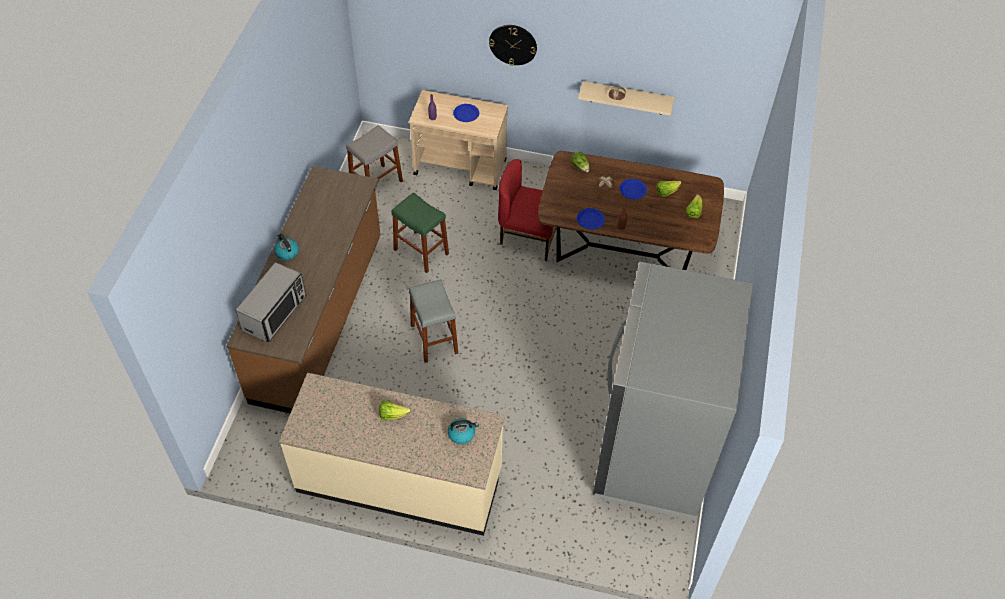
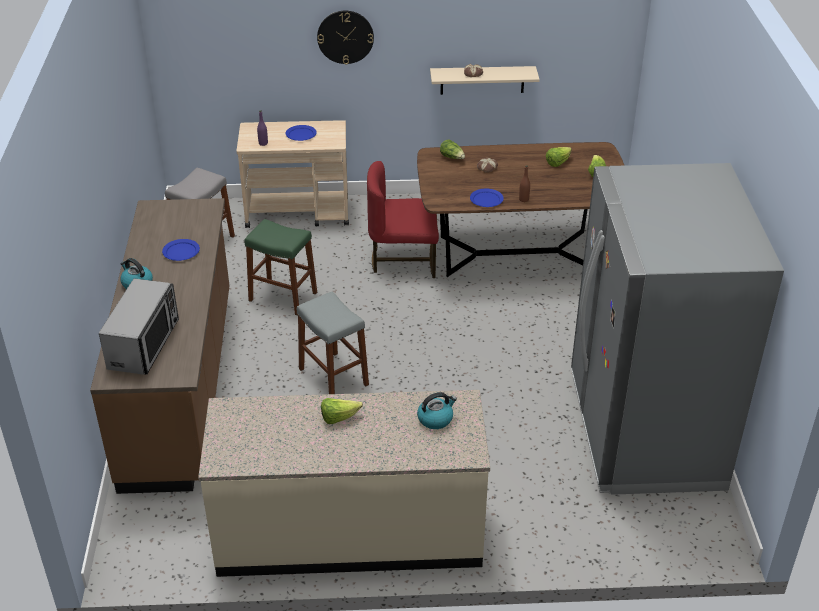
camera: 15 degrees left, 15 degrees down
(633, 190) = (520, 167): blue plate -> blue plate (181, 251)

